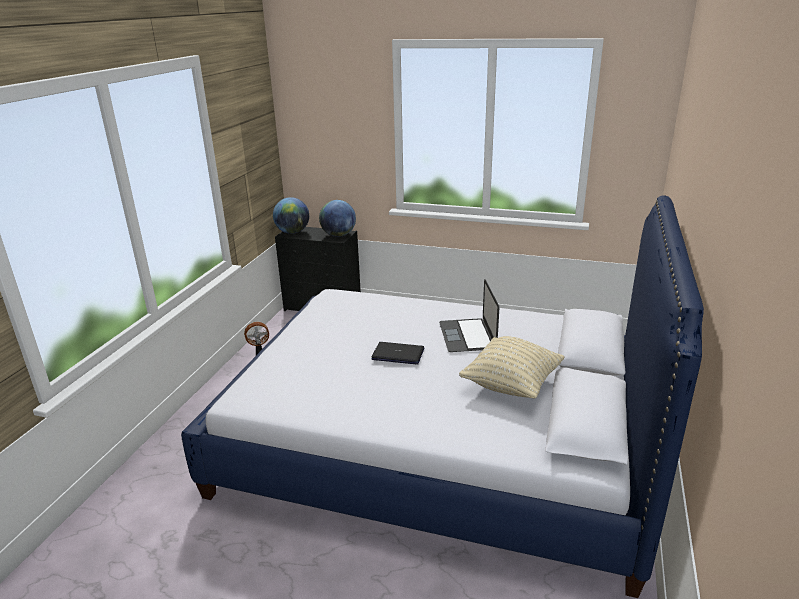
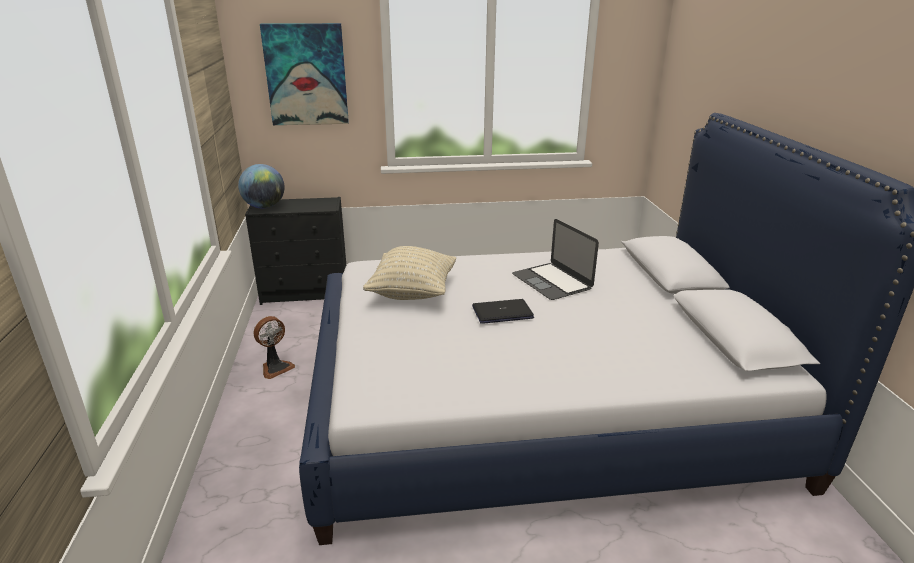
camera: 25 degrees left, 0 degrees up
(333, 127) = (306, 75): none -> picture
(338, 235) = (324, 203): globe -> none
(511, 385) = (639, 319): beige pillow -> beige pillow (412, 293)

